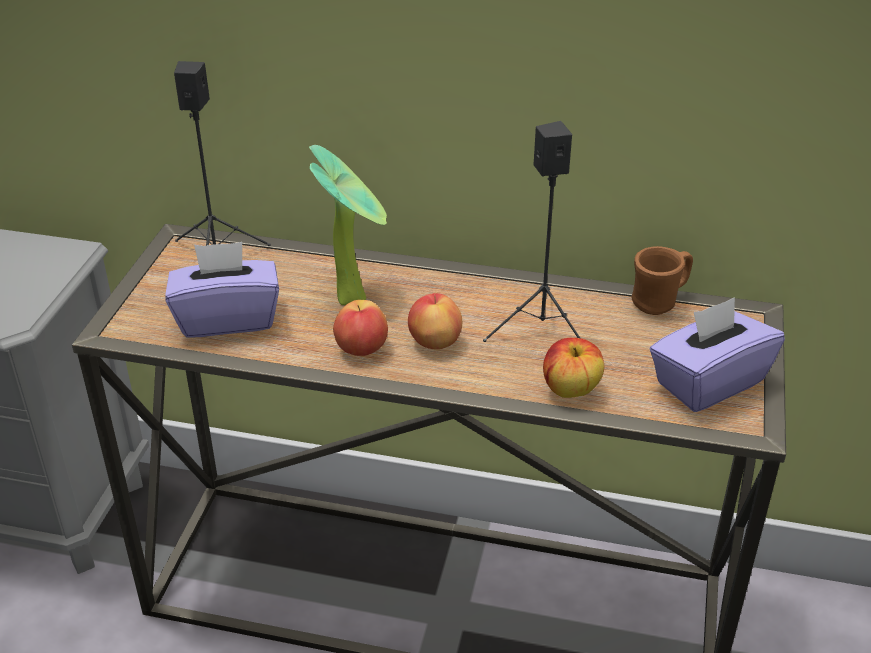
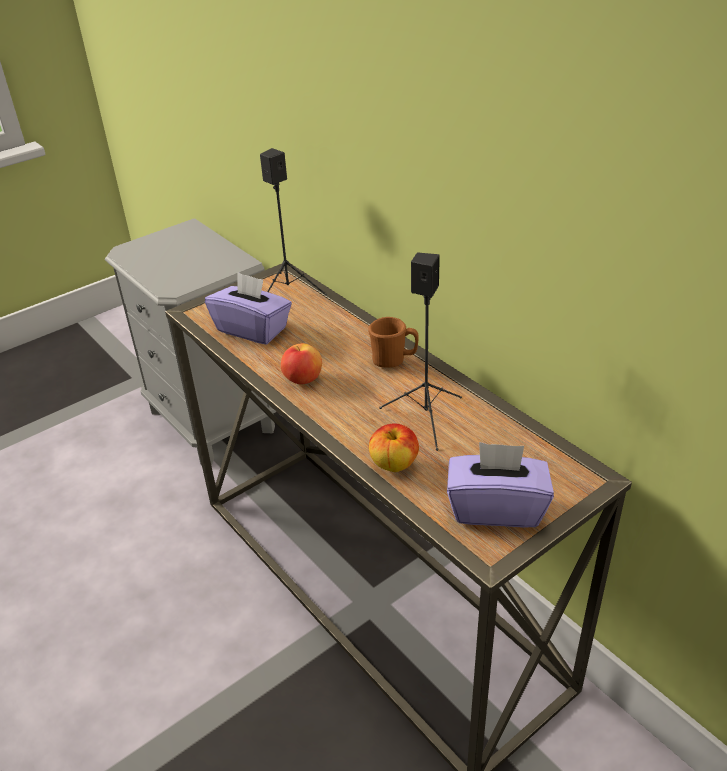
camera: 40 degrees right, 0 degrees up
(355, 296) = (337, 346): potted plant -> none
(435, 341) = (349, 394): apple -> none
(659, 301) = (532, 435): brown mug -> brown mug (393, 360)

